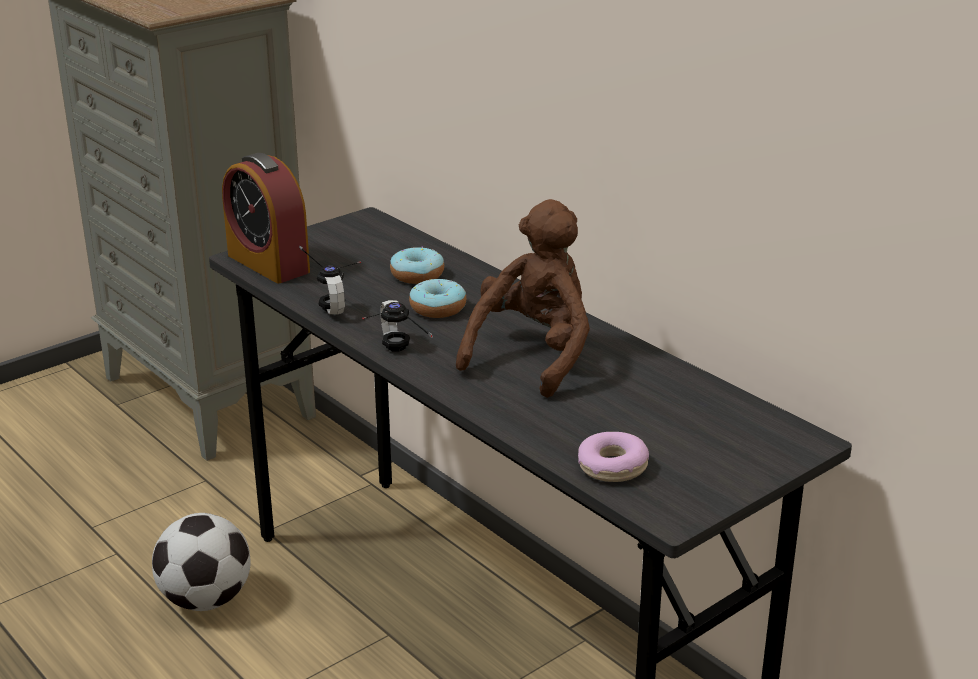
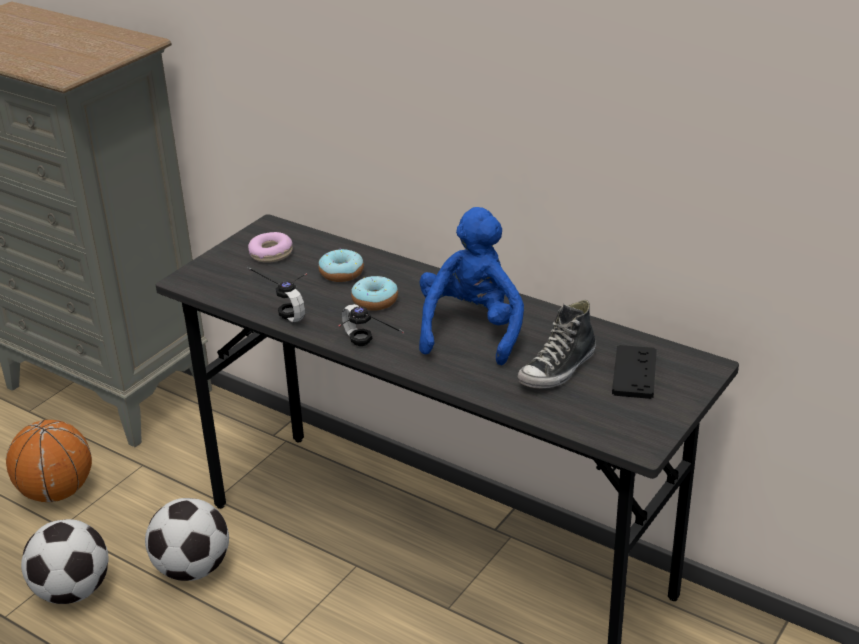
camera: 15 degrees left, 5 degrees up
(70, 596) = (73, 591): none -> football
(104, 491) = (57, 492): none -> basketball
(268, 263) = (211, 282): alarm clock -> none
(533, 355) = (471, 330): brown plush toy -> blue plush toy
(612, 467) = (579, 414): donut -> donut (271, 254)
(613, 414) = (558, 370): none -> shoe
(707, 433) = (634, 373): none -> black game controller

